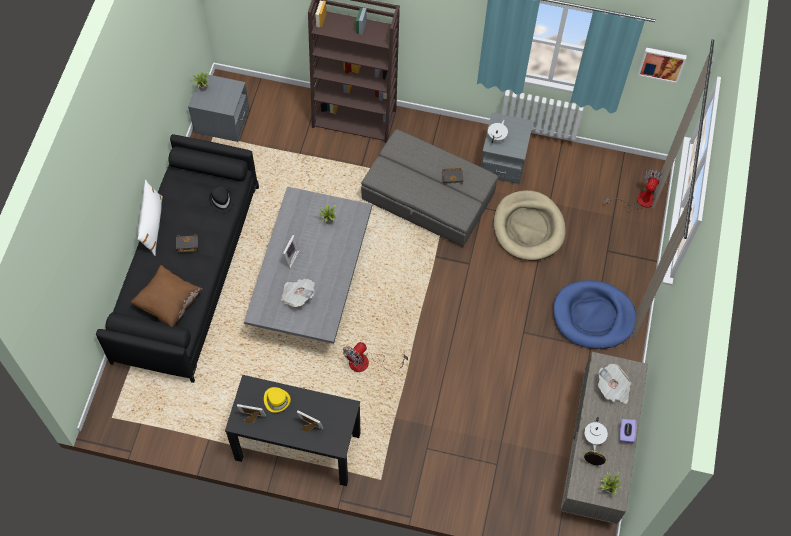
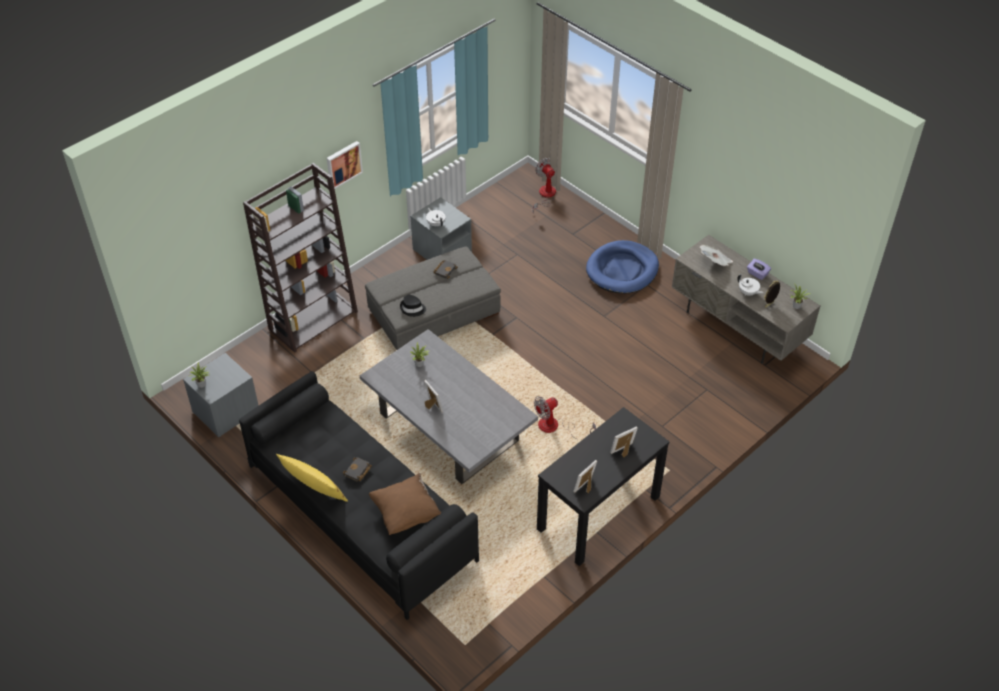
camera: 55 degrees left, 15 degrees down
(152, 225) = (313, 488): white pillow -> yellow pillow
(221, 201) = (334, 425): black hat -> black hat (412, 309)
(277, 400) = (581, 462): yellow hat -> none
(297, 295) = (474, 419): newspaper -> none
(366, 363) = (555, 427): fan -> fan turned 75 degrees clockwise
(528, 227) = (514, 267): beige dog bed -> none
(662, 63) = (500, 65): picture -> picture (343, 164)

